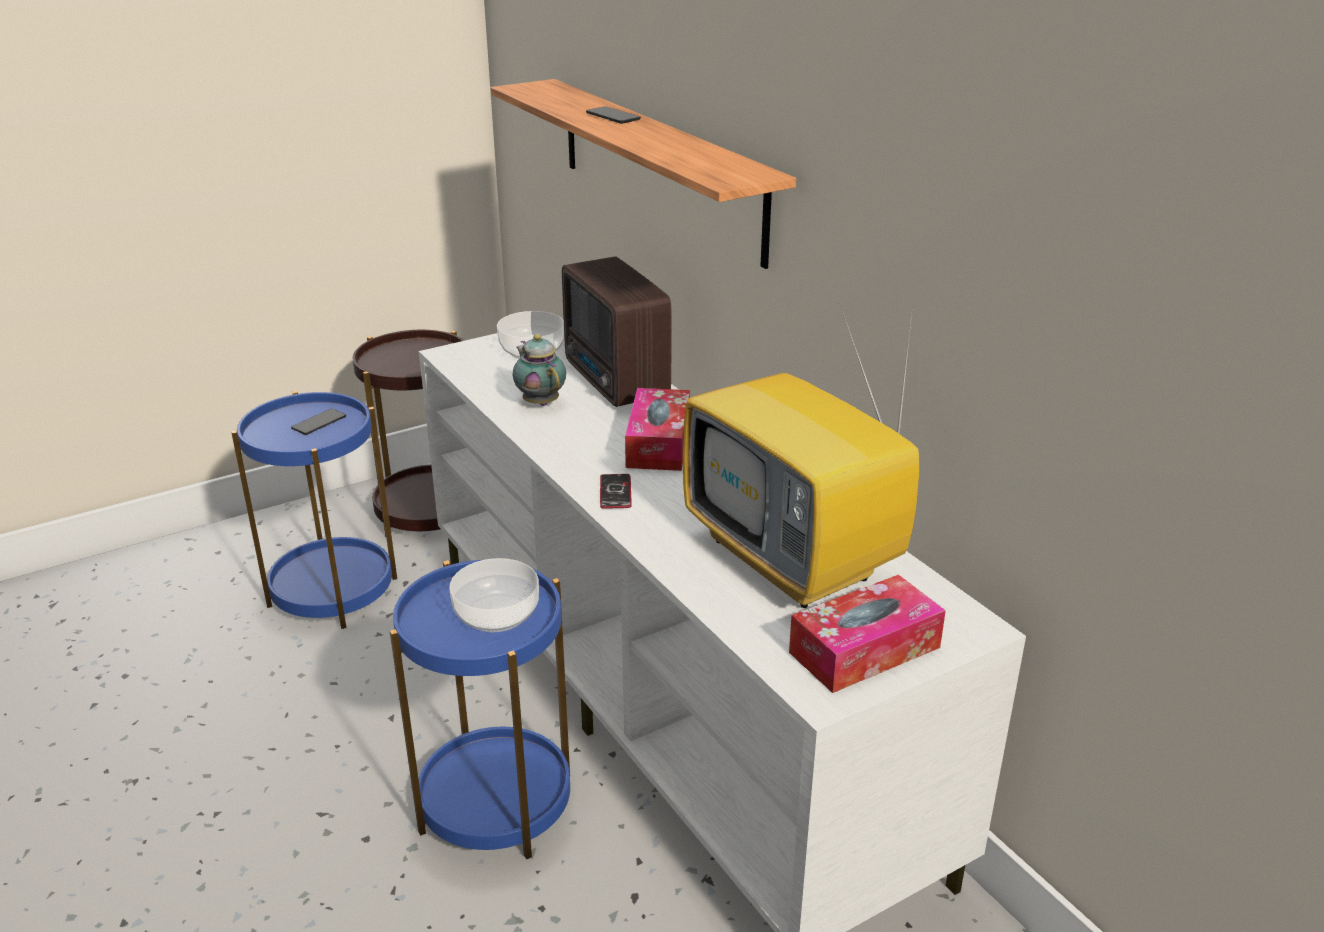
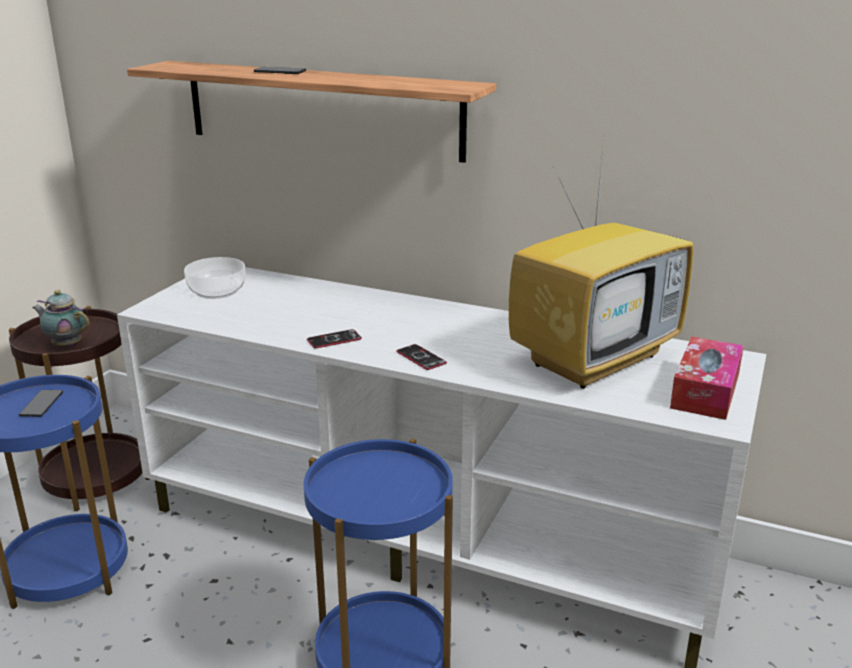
camera: 35 degrees left, 5 degrees down
(495, 613) = (389, 480): bowl -> none
(540, 402) = (276, 320): teapot -> teapot (66, 344)
(563, 442) = (334, 340): none -> phone
(615, 382) = (314, 294): radio -> none
(658, 443) = (404, 321): tissue box -> none
(796, 560) = (594, 358): television -> television turned 60 degrees counterclockwise

